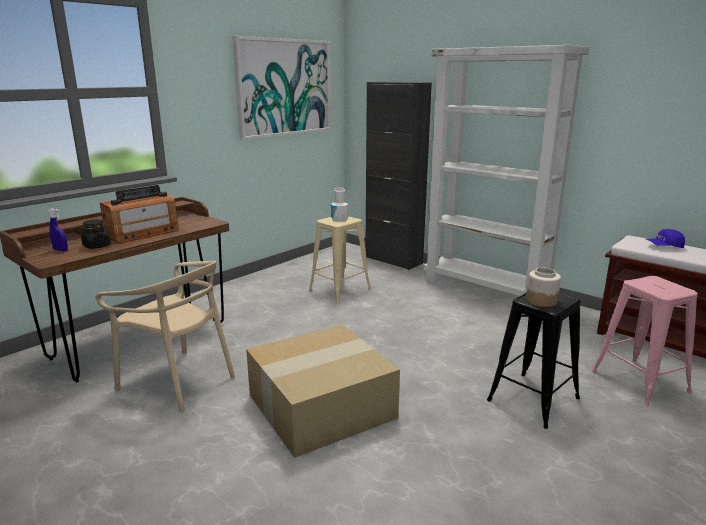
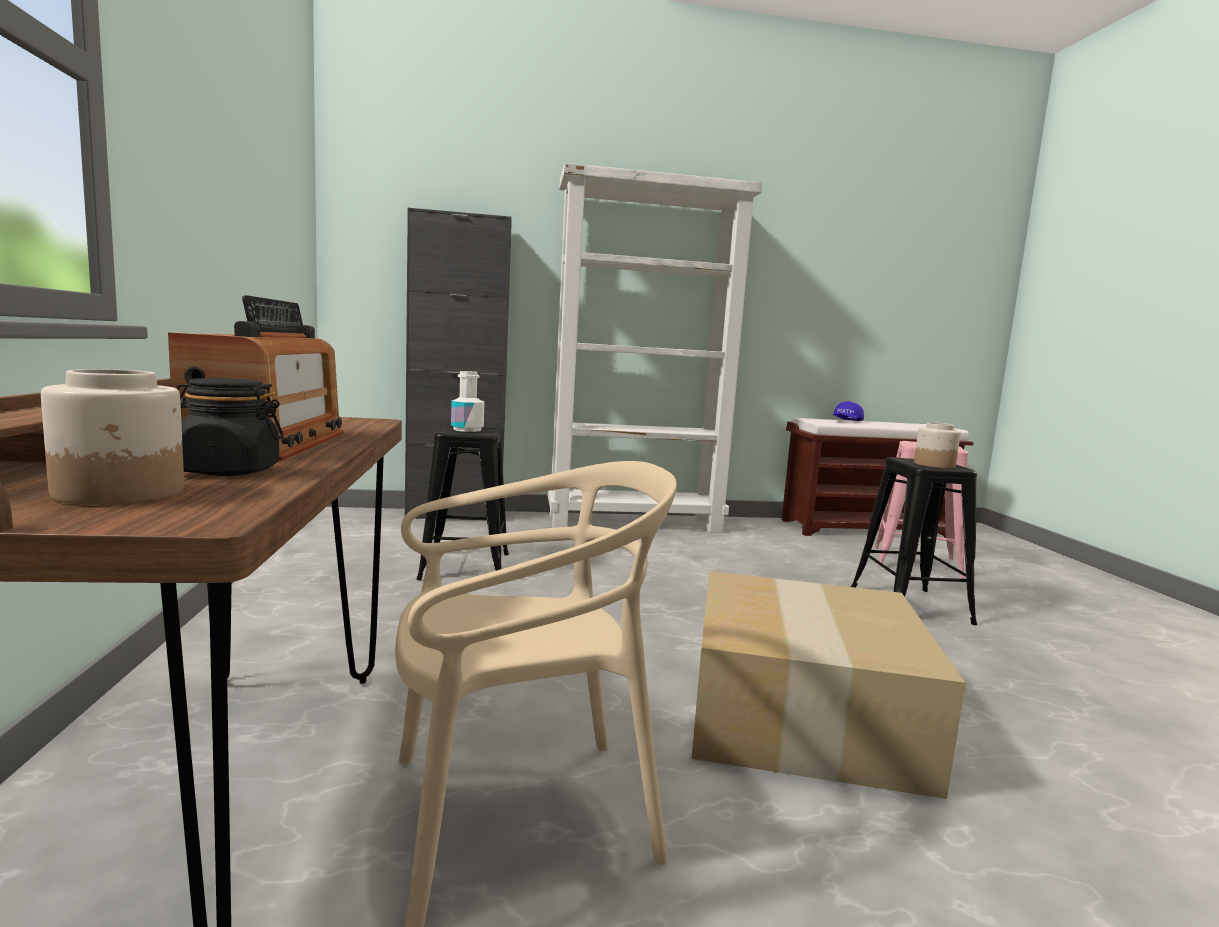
camera: 50 degrees left, 10 degrees down
(60, 250) = (121, 492): blue spray bottle -> jar
(284, 87) = (267, 185): picture -> none
(340, 290) = (465, 566): beige stool -> black stool

